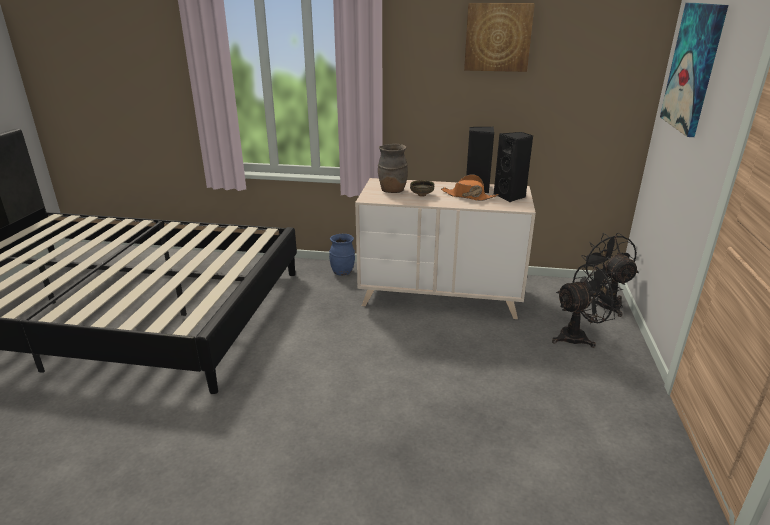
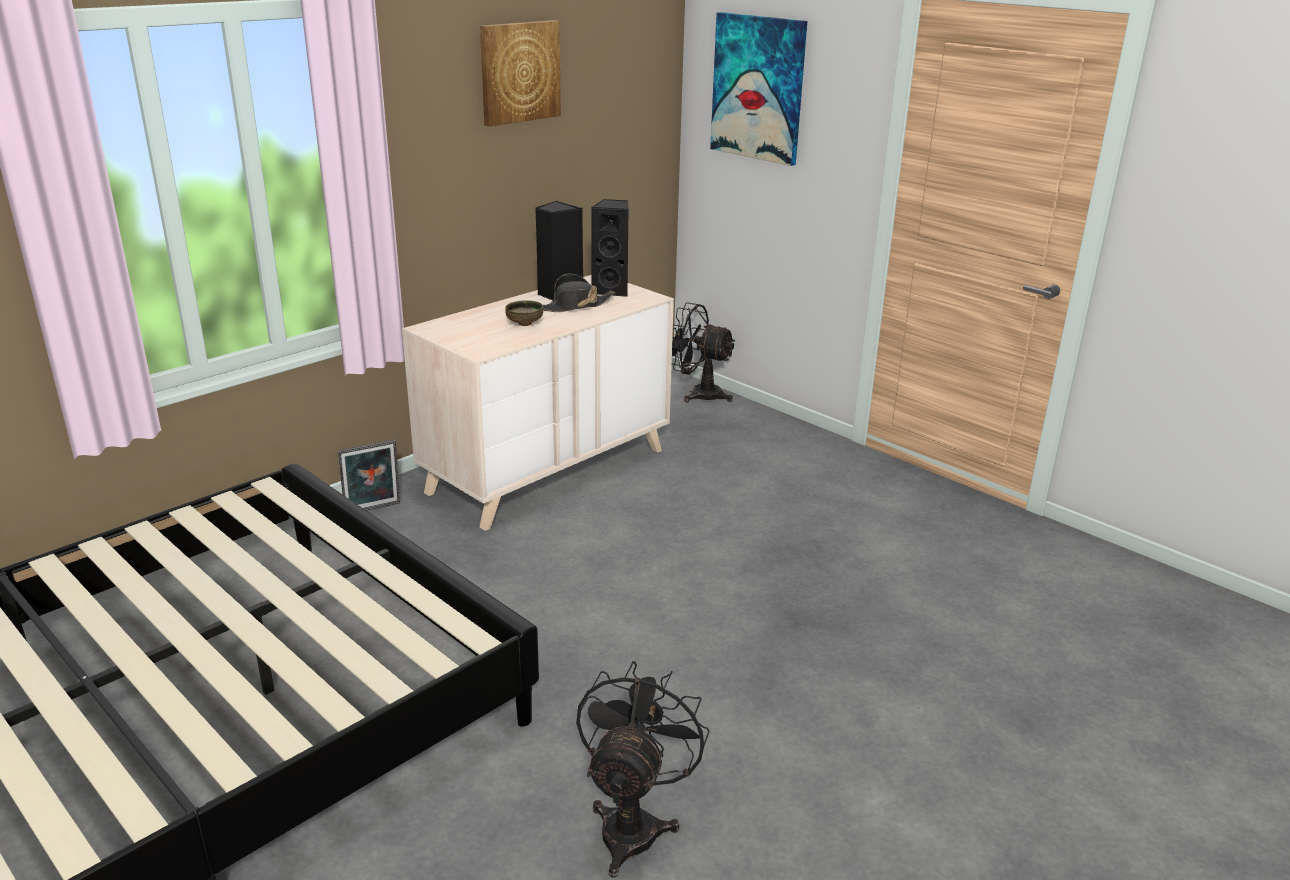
camera: 55 degrees left, 0 degrees up
(343, 272) = (373, 509): blue vase -> picture frame
(392, 191) = (479, 332): brown vase -> none
(468, 196) = (574, 306): orange hat -> black hat
(578, 336) = (734, 437): black fan -> black fan (633, 824)

